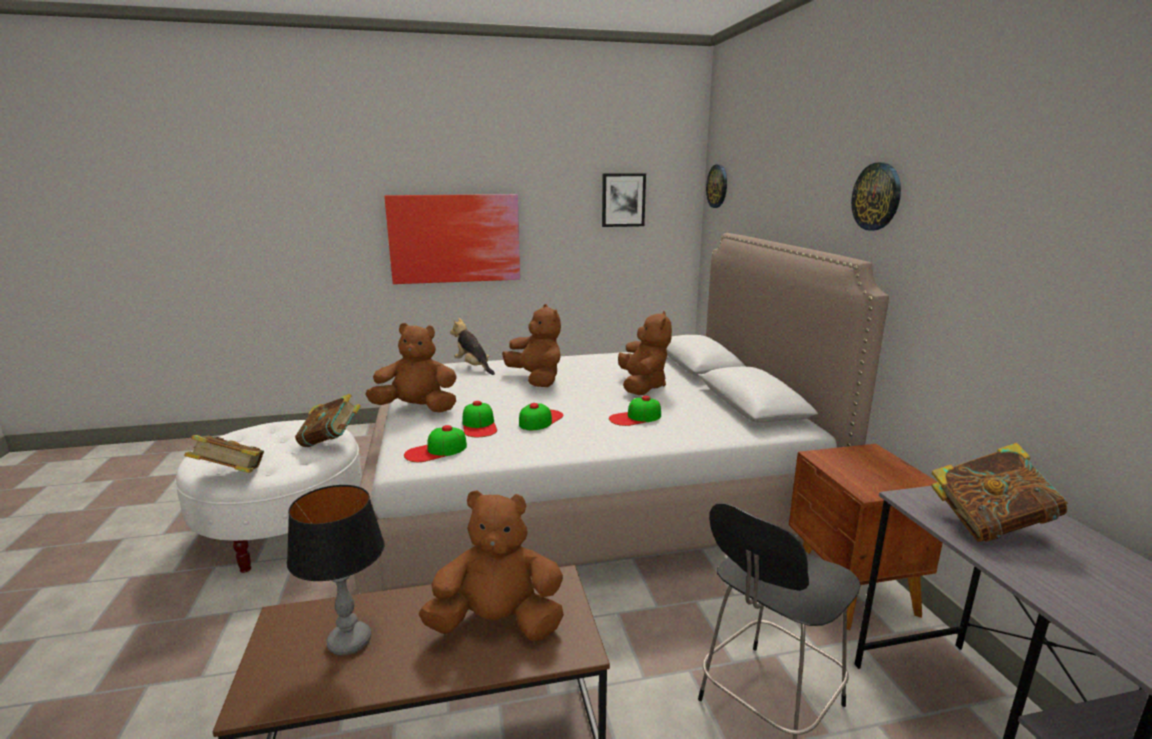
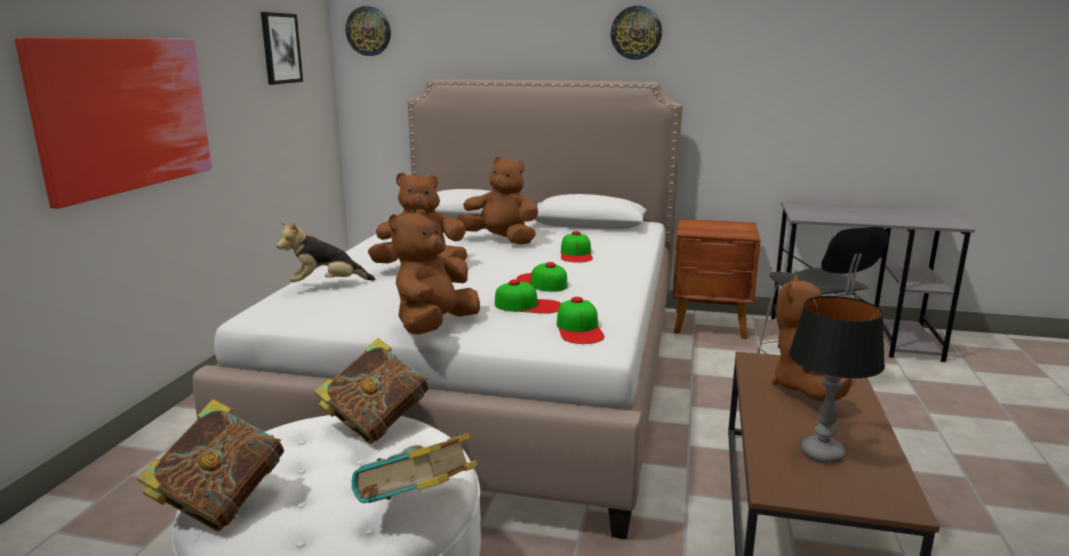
camera: 65 degrees left, 0 degrees up
(989, 526) = (837, 214): book -> book (221, 503)

